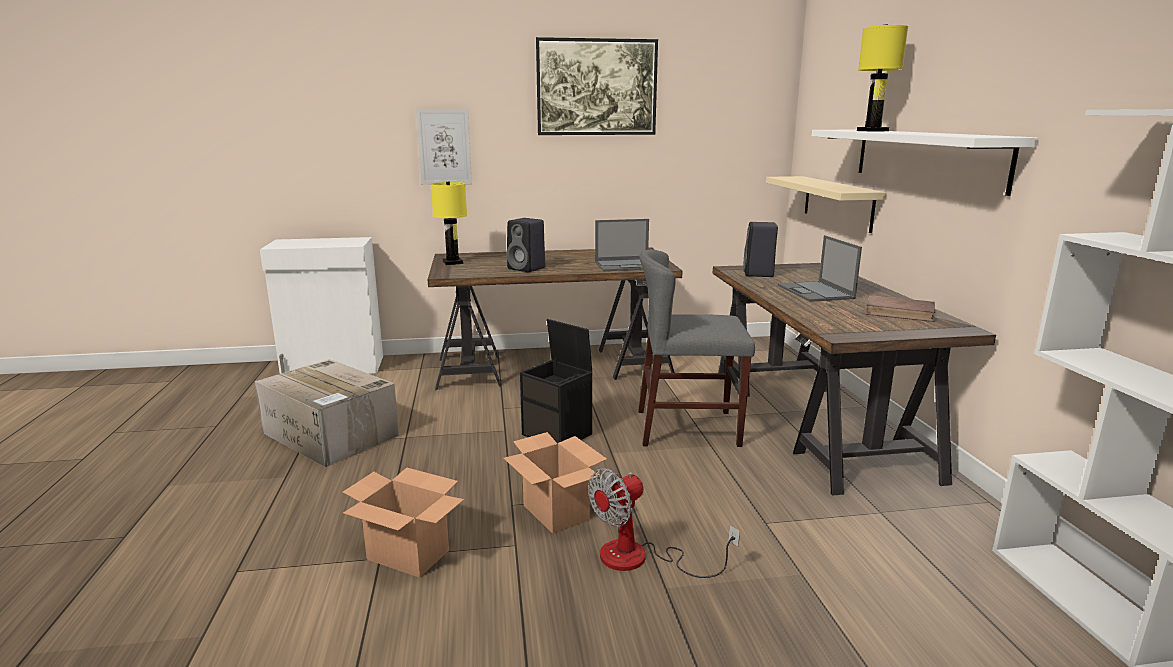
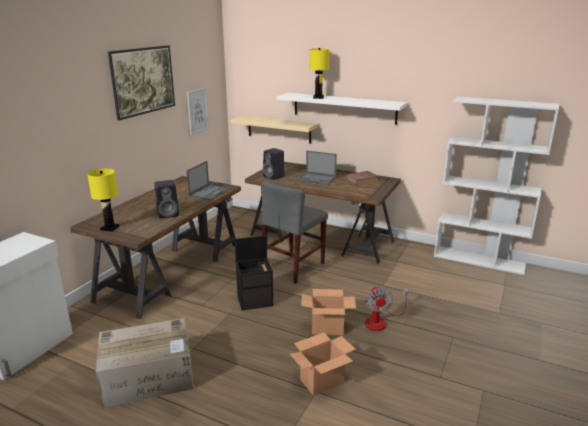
camera: 55 degrees left, 5 degrees up
(444, 147) = (63, 143): picture -> picture (197, 111)

